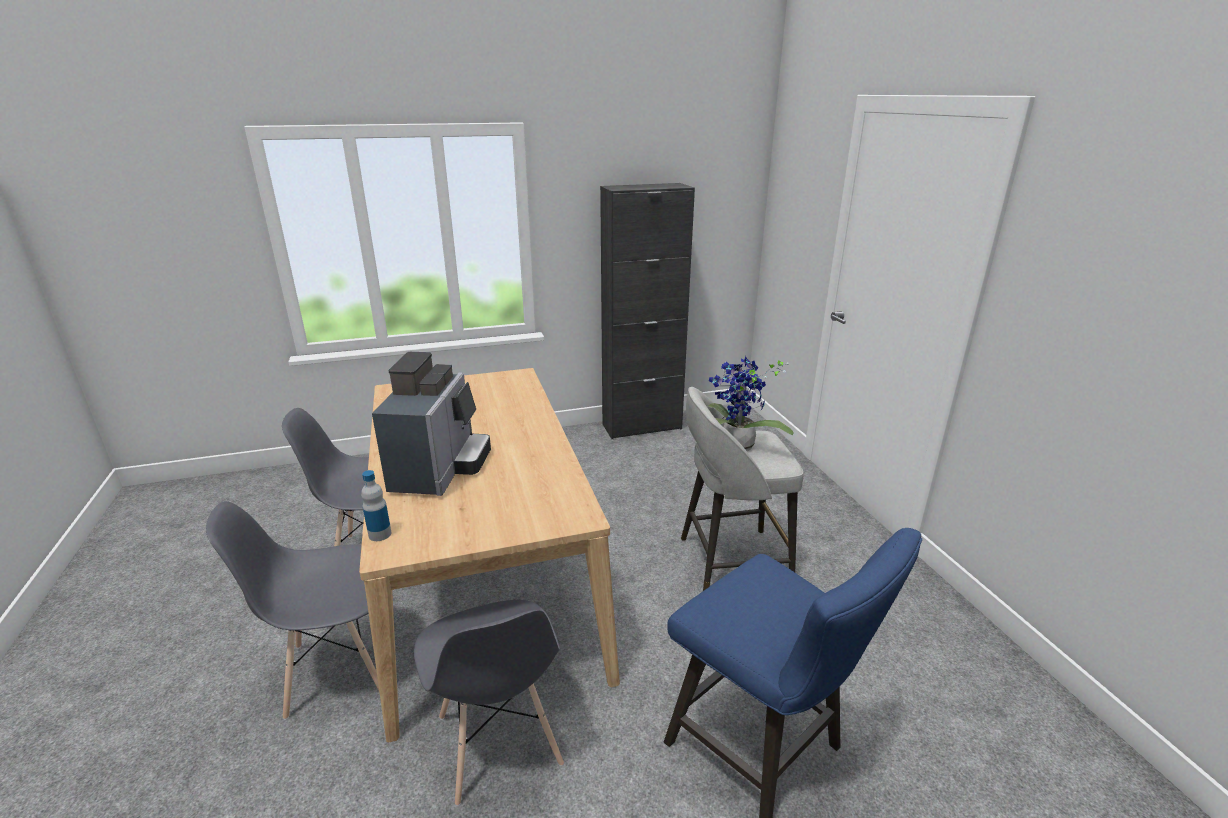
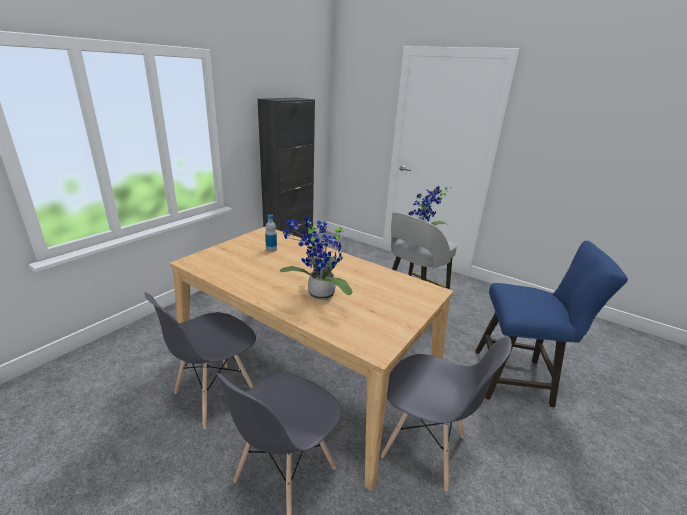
camera: 40 degrees left, 0 degrees up
(380, 534) = (354, 344): bottle -> bottle (271, 249)
(440, 469) = (318, 296): coffee machine -> potted plant

